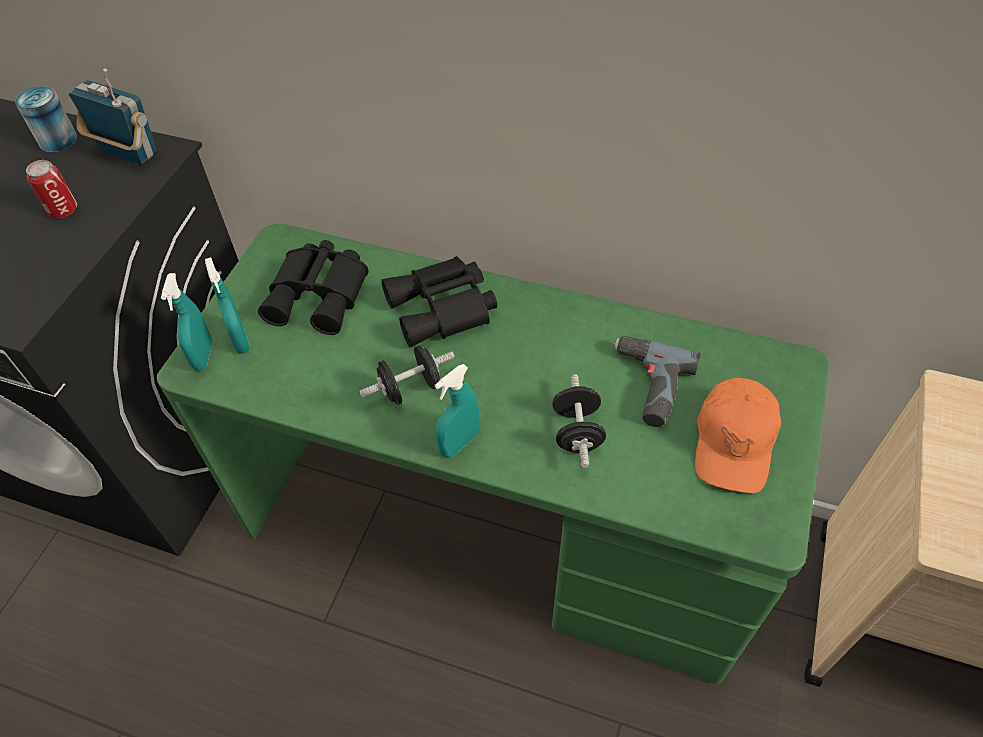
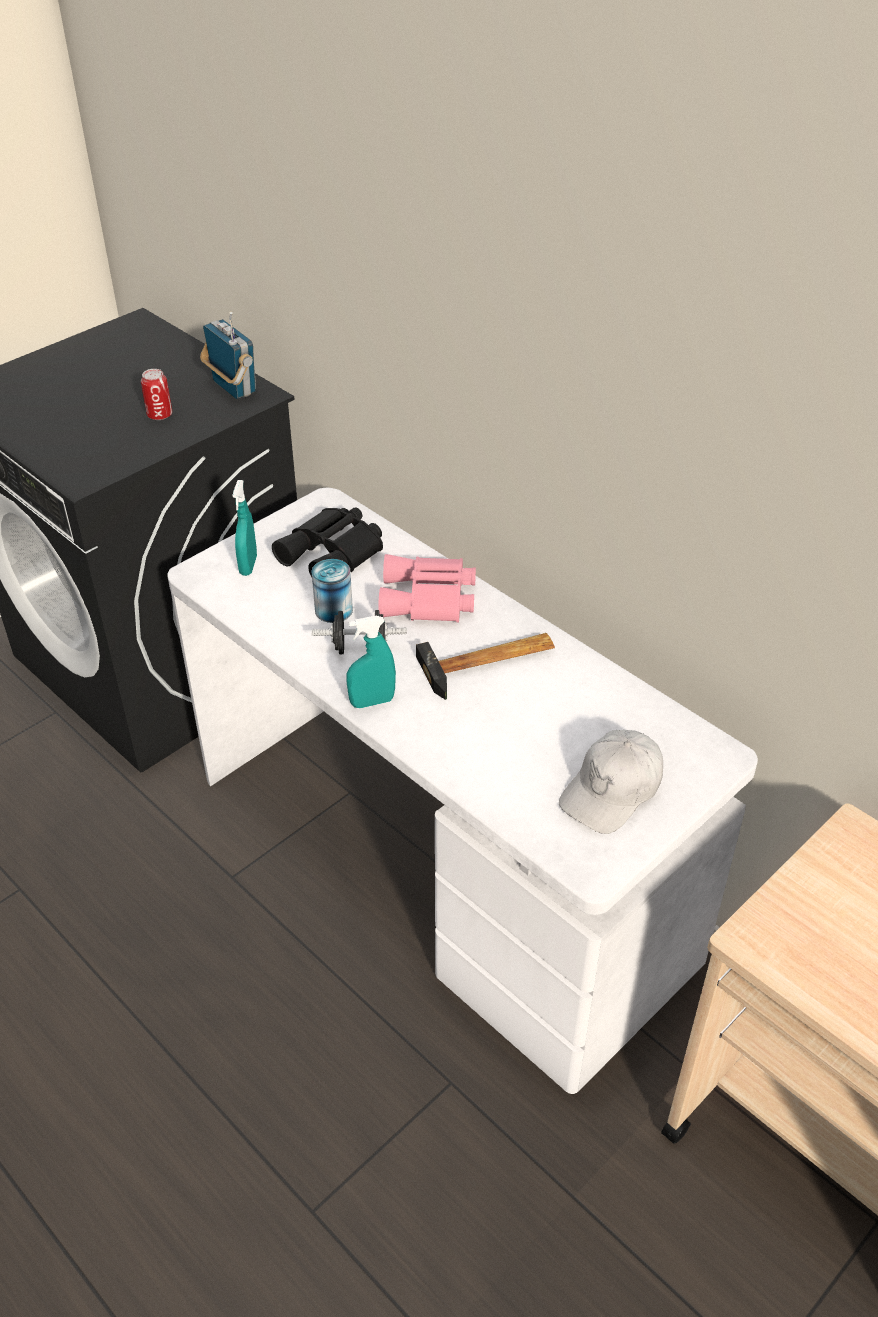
camera: 25 degrees right, 10 degrees down
(58, 140) = (186, 363): can -> can (333, 610)
(203, 356) = (212, 567): turquoise spray bottle -> none
(444, 309) = (429, 599): black binoculars -> pink binoculars
(497, 521) = (440, 861): green desk -> white desk
(542, 355) = (490, 664): none -> hammer
(577, 432) = (477, 731): black dumbbell -> none
(646, 386) = (565, 719): power drill -> none
(734, 442) = (612, 790): orange cap -> white cap

